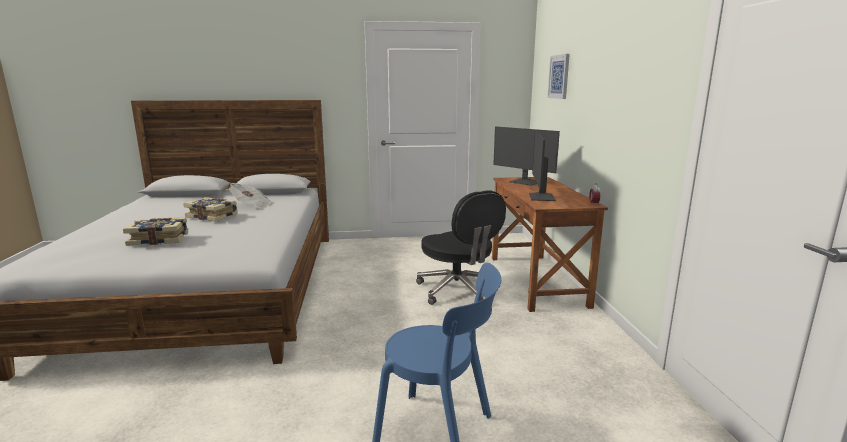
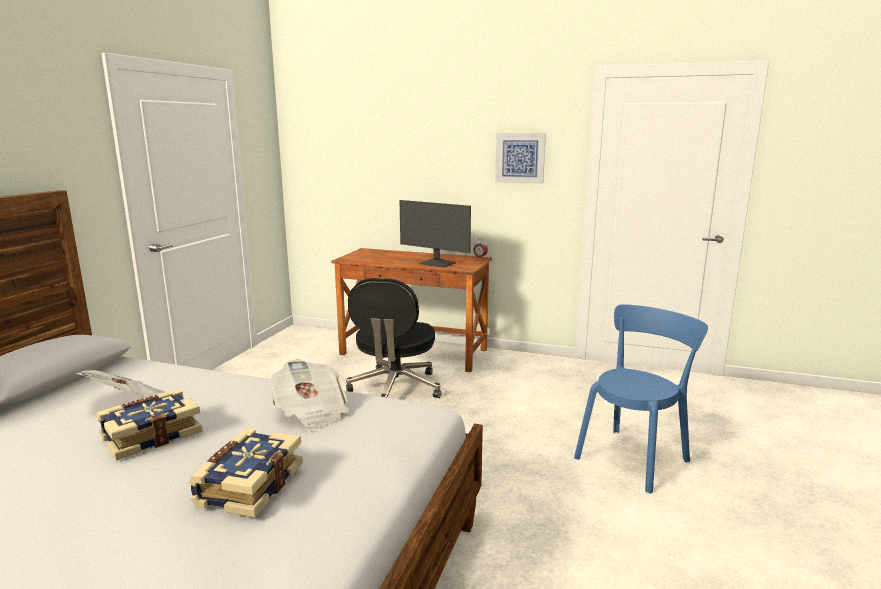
camera: 65 degrees left, 0 degrees up
(247, 235) = (311, 413): none -> newspaper
(458, 290) = (395, 389): black office chair -> black office chair turned 105 degrees clockwise
(525, 182) = (373, 257): monitor -> none
(559, 77) = (357, 141): picture -> picture (520, 158)

